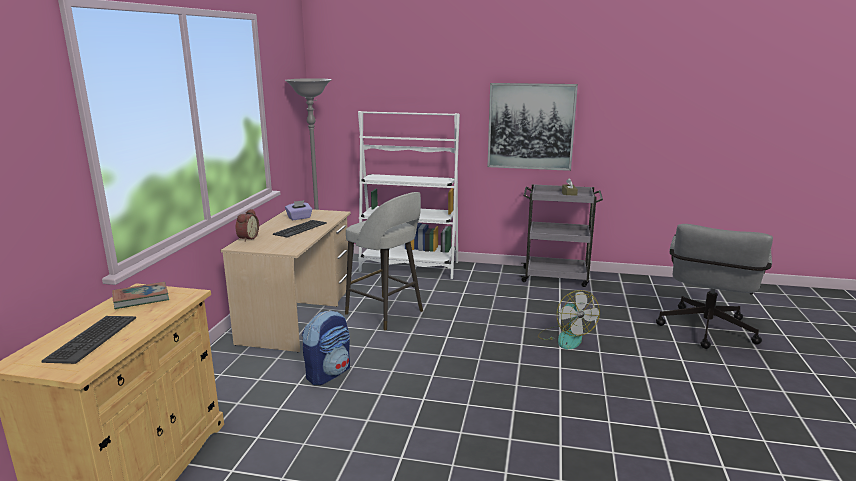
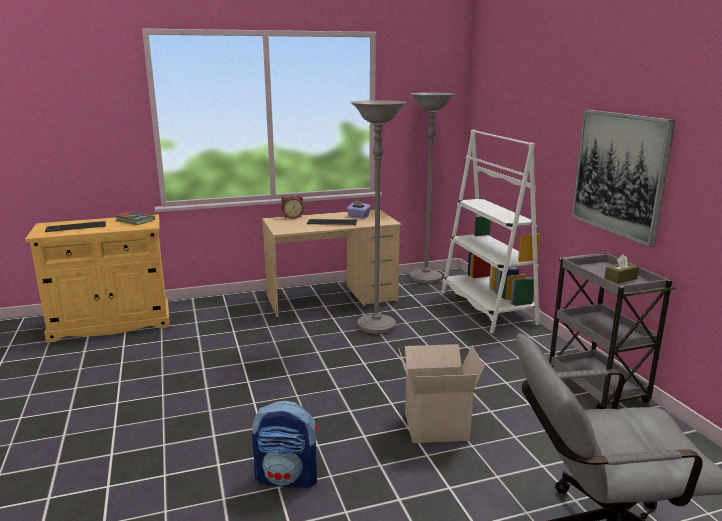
camera: 60 degrees right, 0 degrees up
(328, 373) = (256, 336): backpack -> backpack (288, 478)
(386, 313) = (376, 326): grey stool -> grey floor lamp
(565, 337) = (437, 426): fan -> cardboard box

